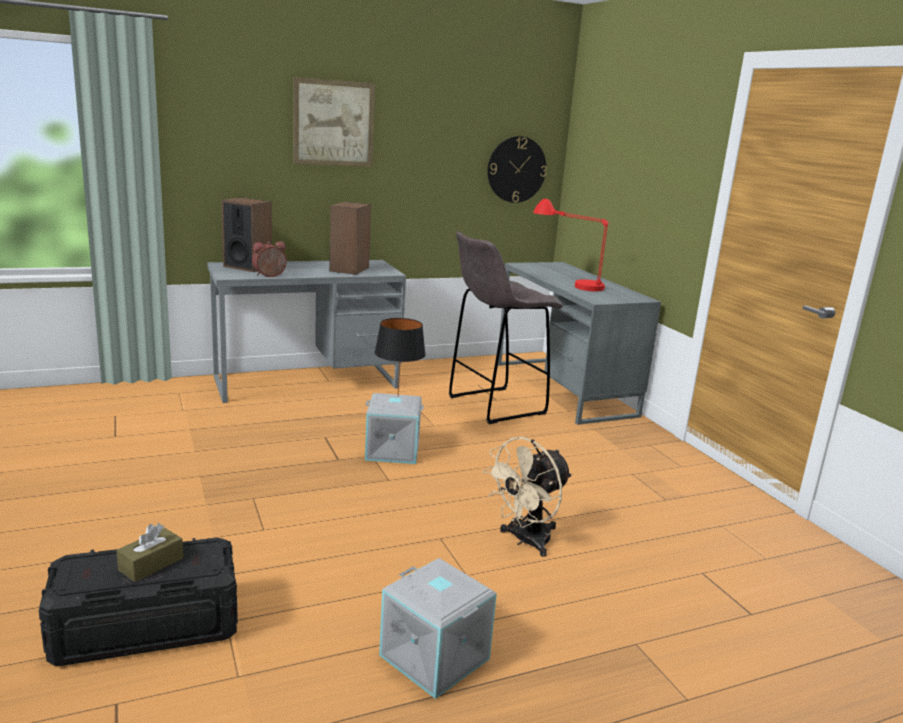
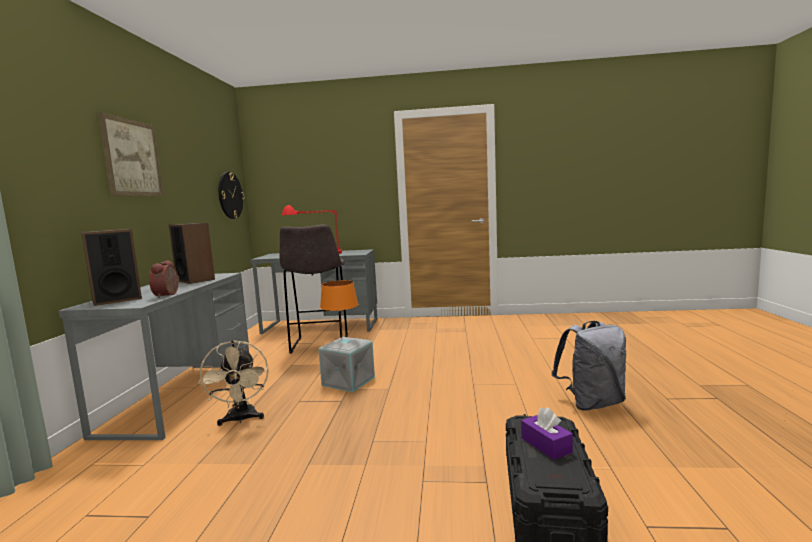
camera: 60 degrees left, 10 degrees down
(151, 564) = (546, 445): brown tissue box -> purple tissue box
(397, 396) = (341, 339): black table lamp -> orange table lamp
(436, 656) = (592, 403): grey storage box -> grey backpack
(525, 541) = (488, 365): beige fan -> beige fan (241, 419)

